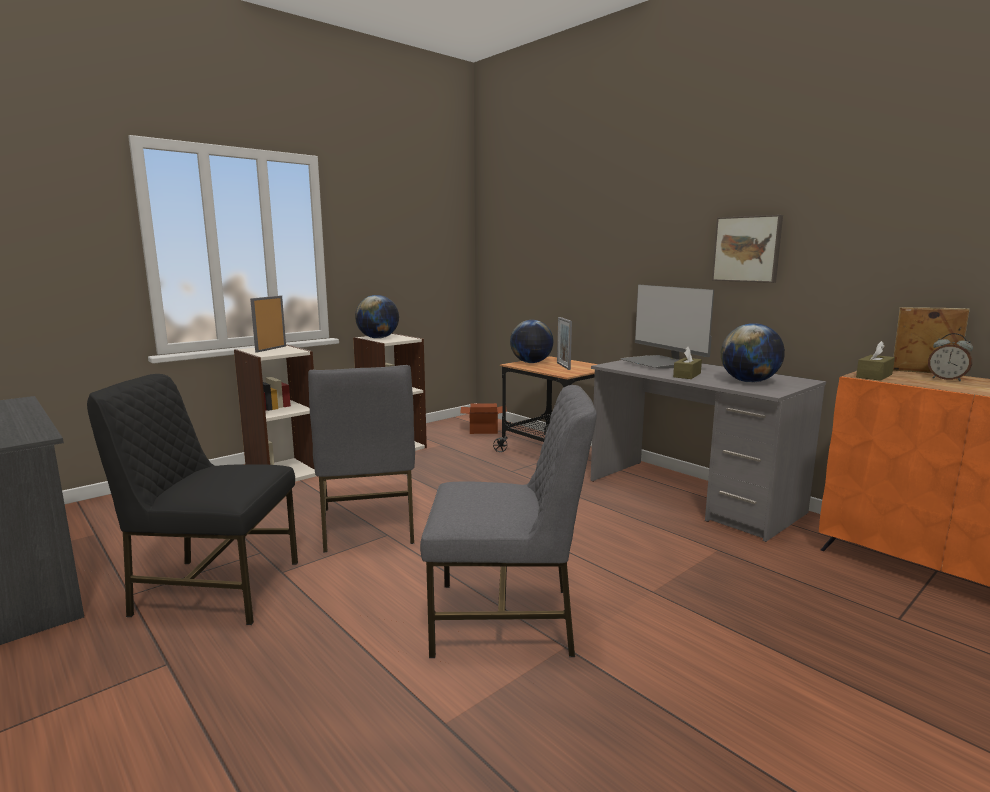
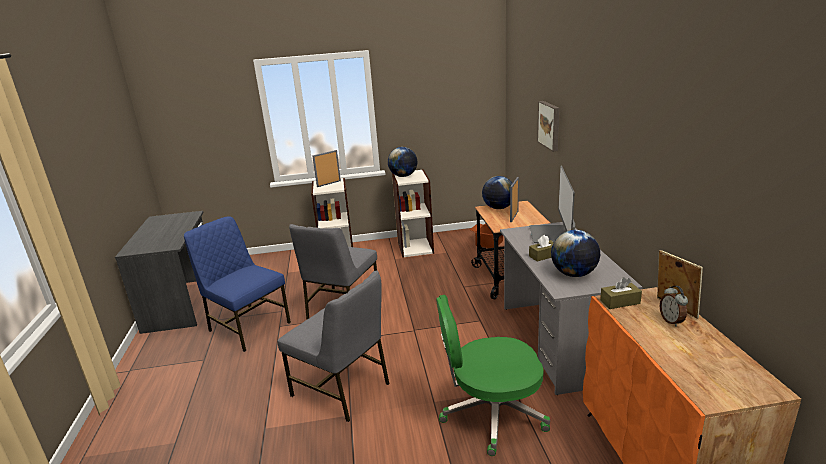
camera: 35 degrees right, 10 degrees up
(215, 588) = (248, 327): black chair -> blue chair
(736, 582) = (491, 414): none -> green office chair
(747, 249) = (615, 158): picture -> picture (550, 125)

